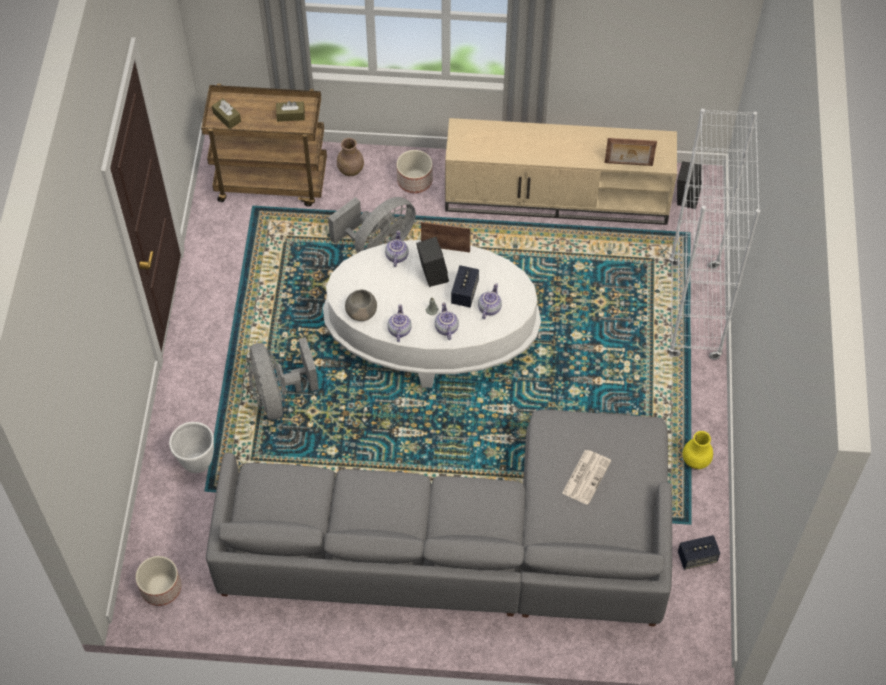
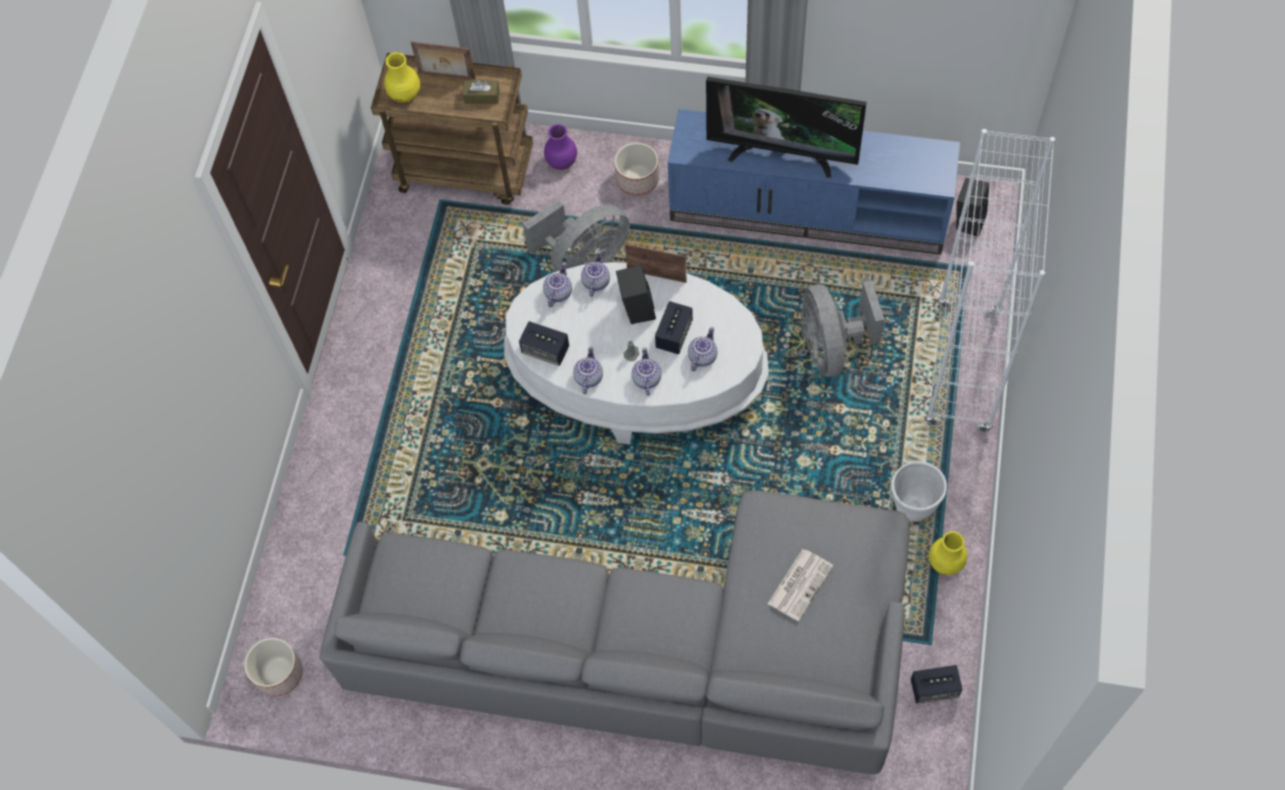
camera: 10 degrees right, 5 degrees up
(197, 462) = (338, 518): white planter -> white planter (912, 507)
(227, 117) = (404, 95): brown tissue box -> yellow vase
(278, 395) = (444, 441): grey fan -> grey fan (831, 347)
(350, 170) = (561, 162): brown vase -> purple vase
(362, 311) = (545, 350): grey bowl -> speaker
(366, 266) = (557, 292): none -> teapot
(537, 148) = (782, 153): none -> television
(558, 196) = (810, 210): beige tv stand -> blue tv stand
(628, 164) = (894, 182): picture frame -> picture frame (446, 76)

